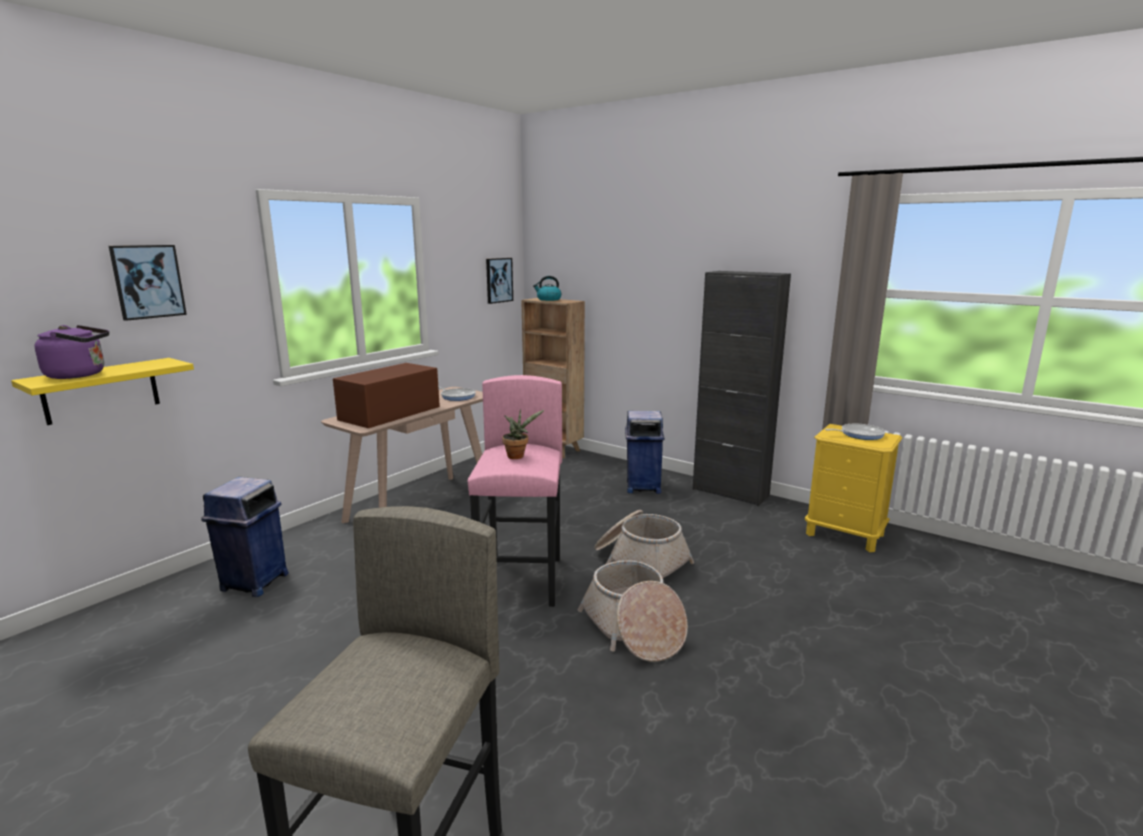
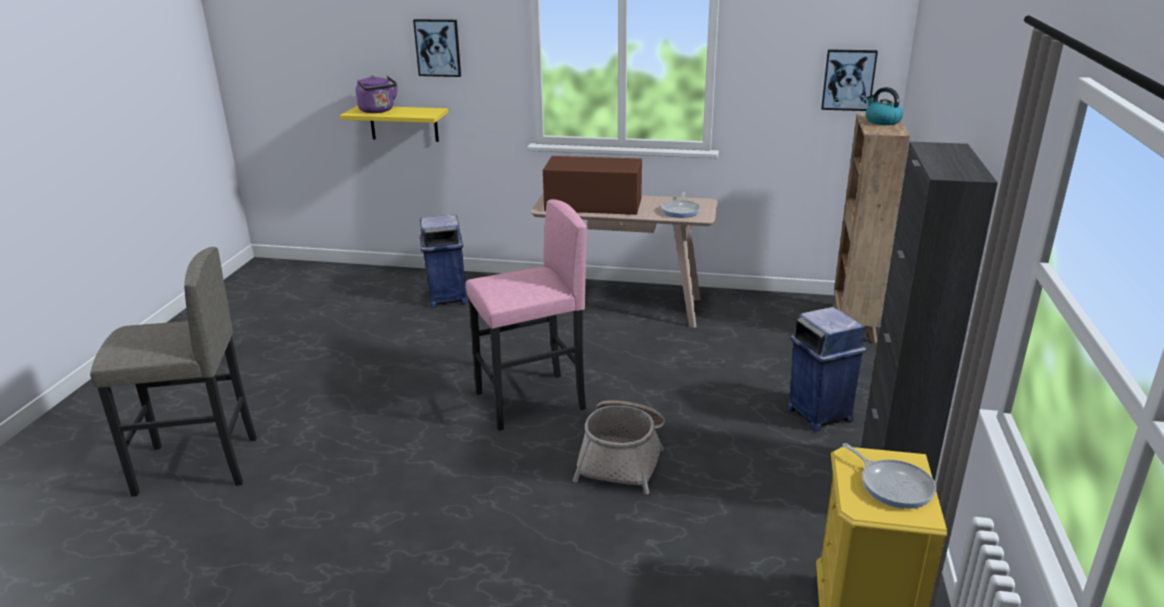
camera: 65 degrees right, 10 degrees up
(517, 456) = (517, 280): potted plant -> none
(633, 629) = (490, 483): basket -> none

